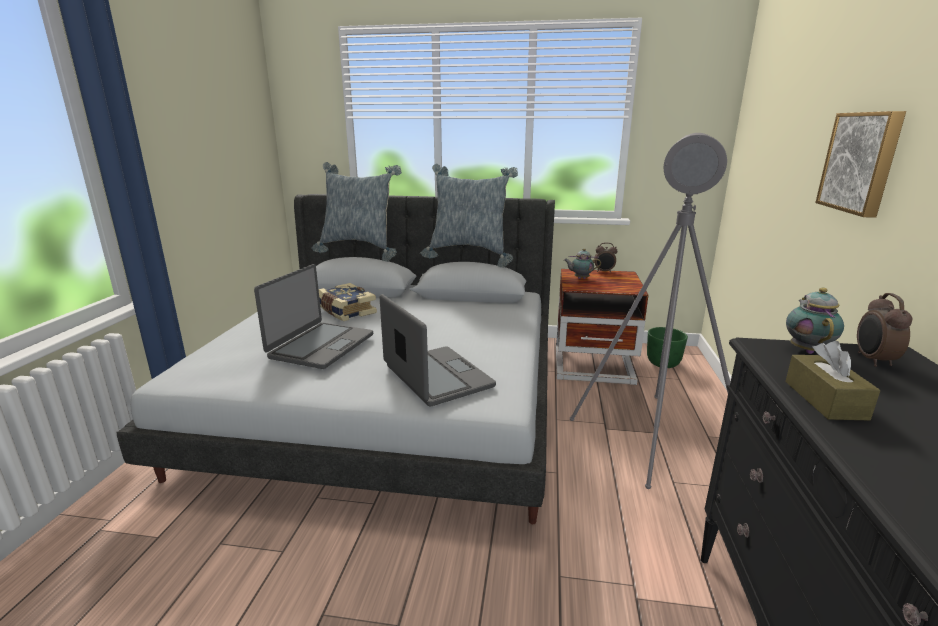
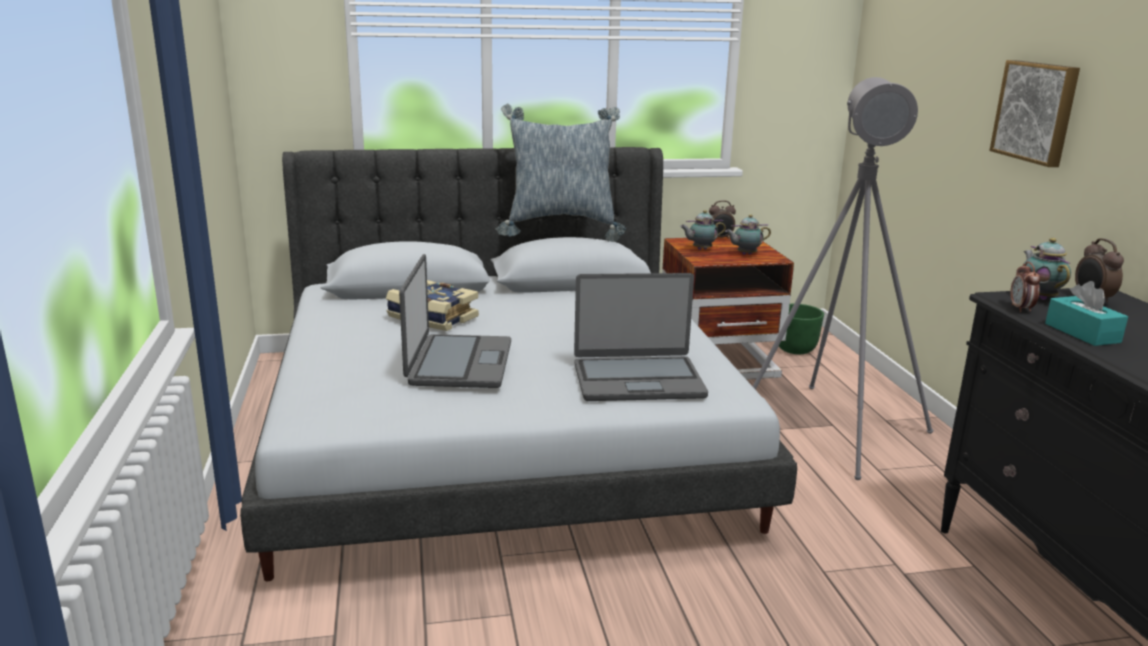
camera: 20 degrees left, 0 degrees up
(360, 255) = (397, 238): pillow -> none
(436, 377) = (638, 380): laptop -> laptop turned 135 degrees clockwise
(612, 285) = (745, 254): none -> teapot
(771, 361) = (1021, 309): none -> alarm clock
(825, 400) = (1082, 333): brown tissue box -> turquoise tissue box

